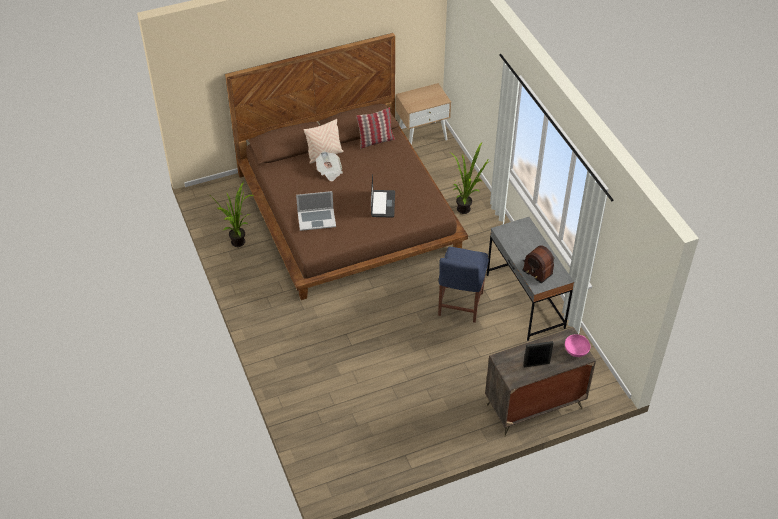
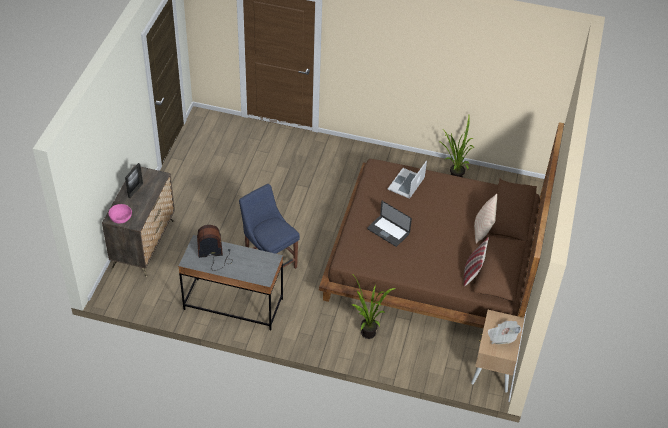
camera: 125 degrees right, 0 degrees up
(329, 171) = (457, 221): newspaper -> newspaper (502, 337)

